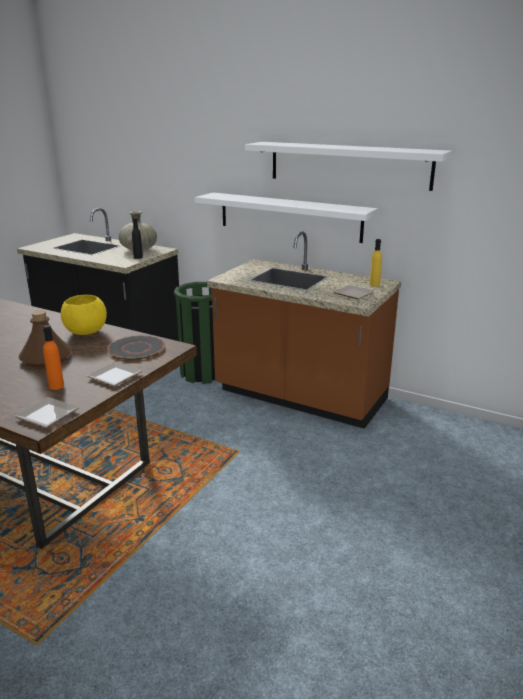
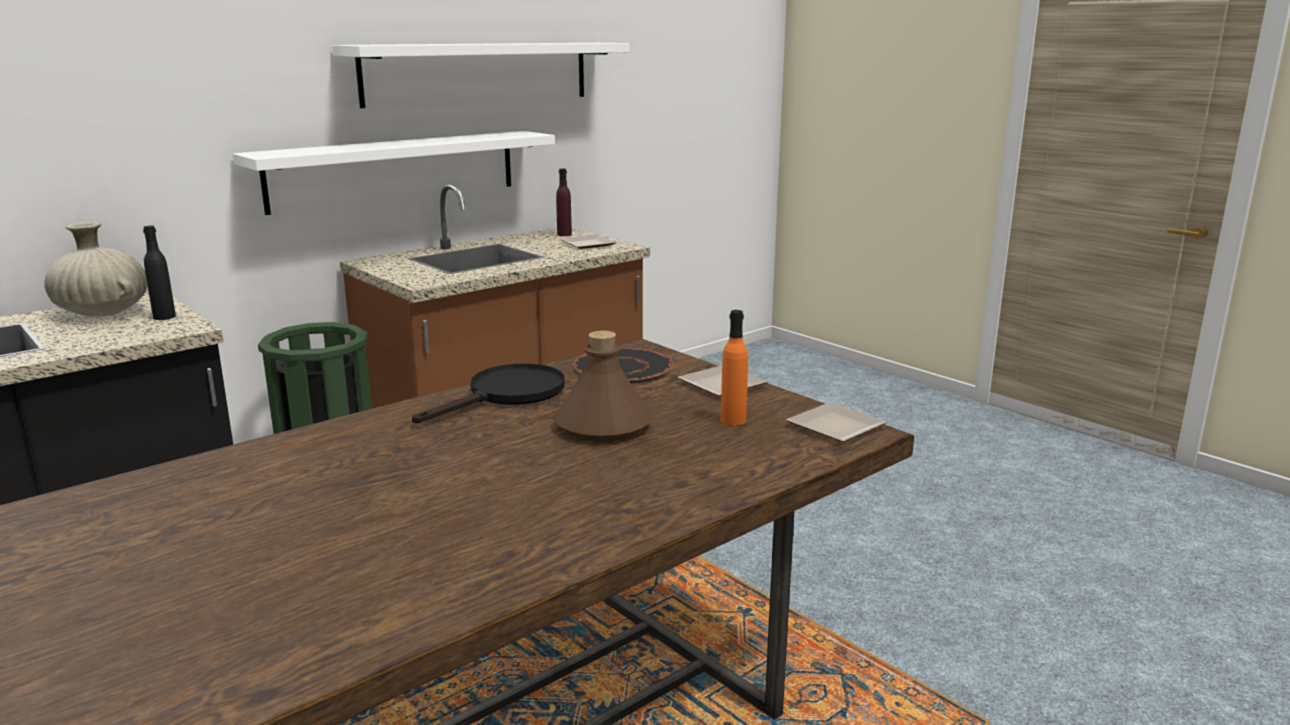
camera: 70 degrees left, 5 degrees down
(86, 332) = (507, 395): yellow bowl -> black frying pan
(374, 284) = (564, 234): yellow bottle -> purple bottle

